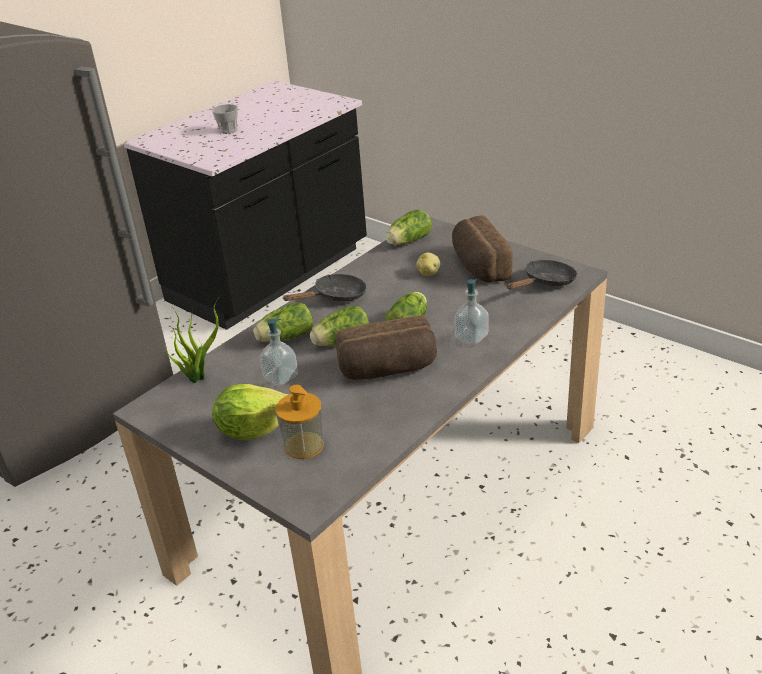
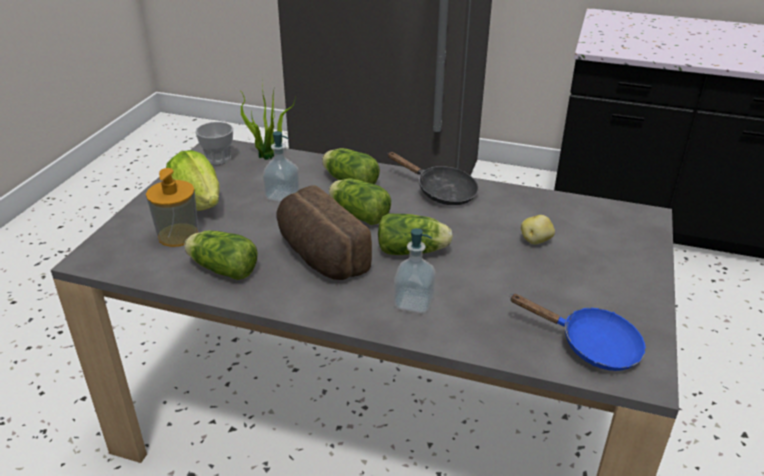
camera: 65 degrees right, 0 degrees up
(228, 130) = (669, 39): cup -> cup (218, 159)
(407, 241) = (595, 210): lettuce -> lettuce (221, 268)
(478, 266) = (583, 275): bread -> none
(546, 282) = (591, 345): black frying pan -> blue frying pan

